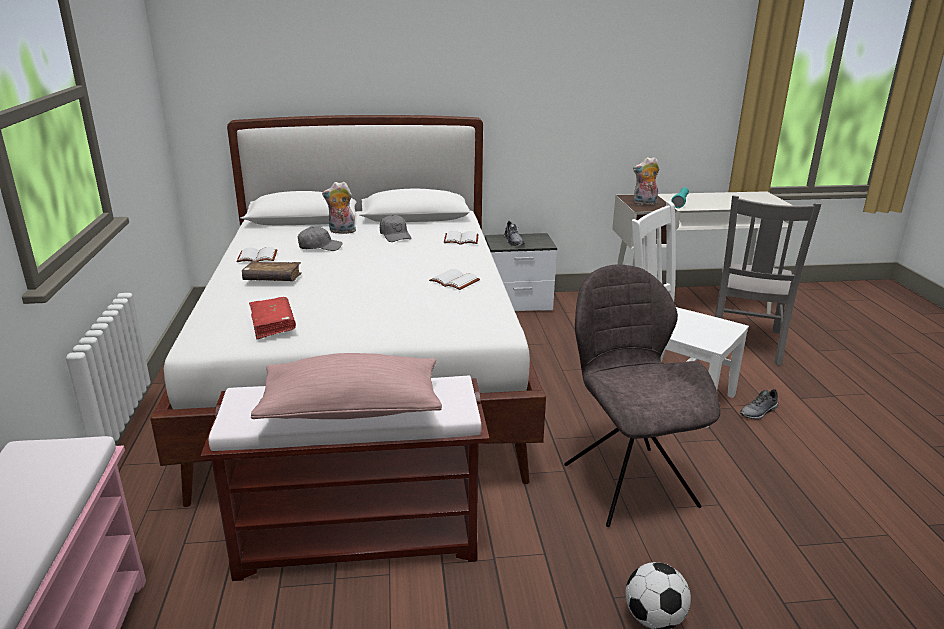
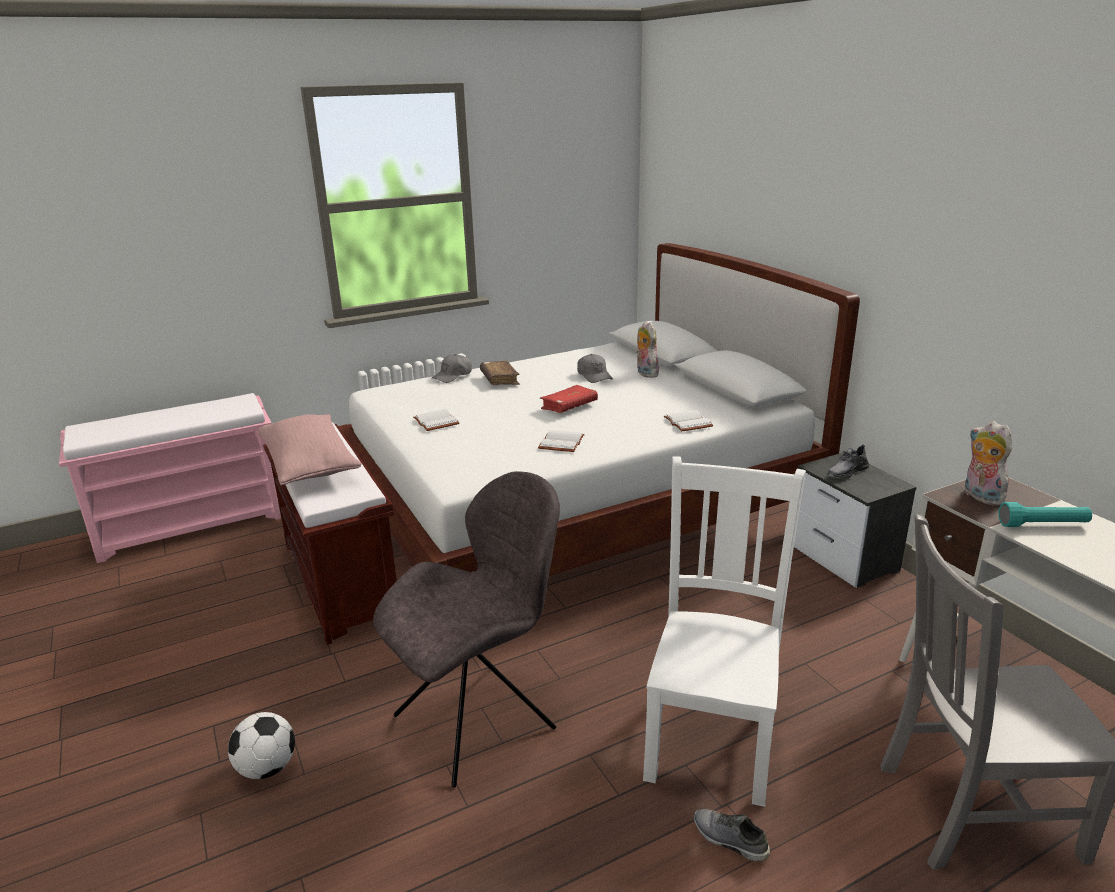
camera: 70 degrees right, 0 degrees up
(256, 257) = (545, 364): white book -> white book (434, 422)
(273, 324) = (410, 401): red book -> red book (569, 406)
(395, 235) = (662, 394): grey cap -> grey cap (452, 376)

